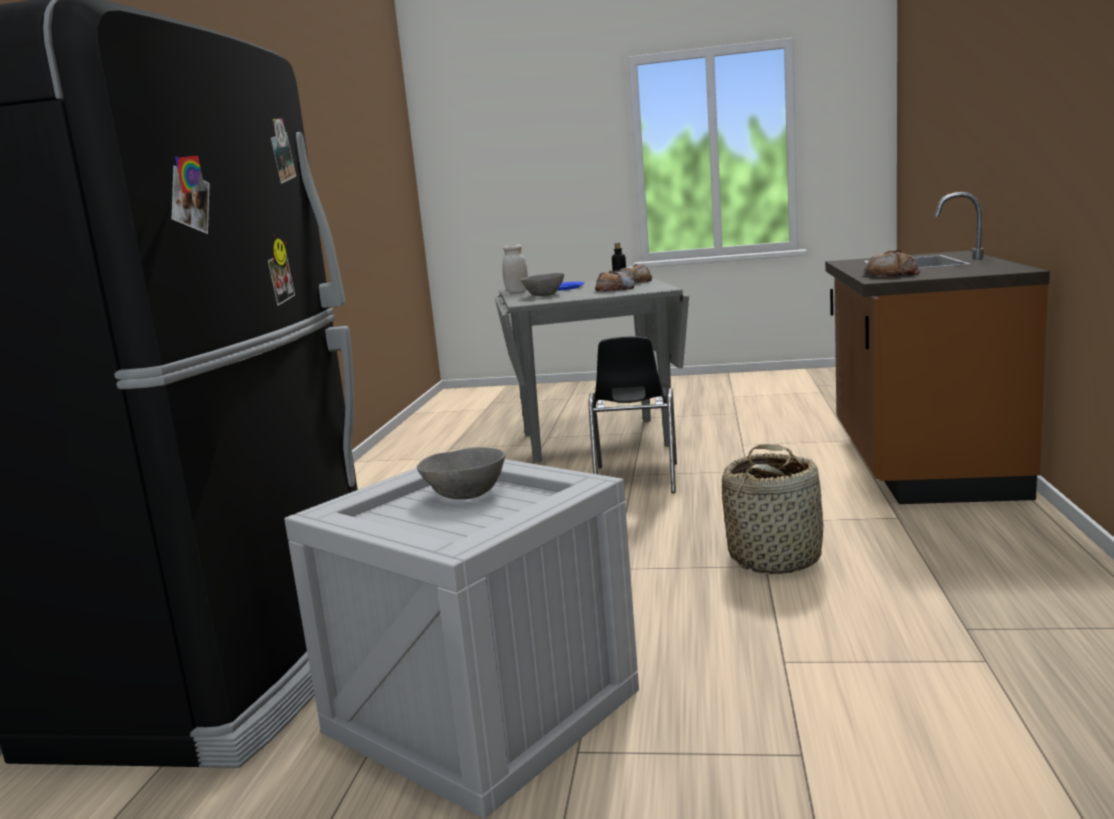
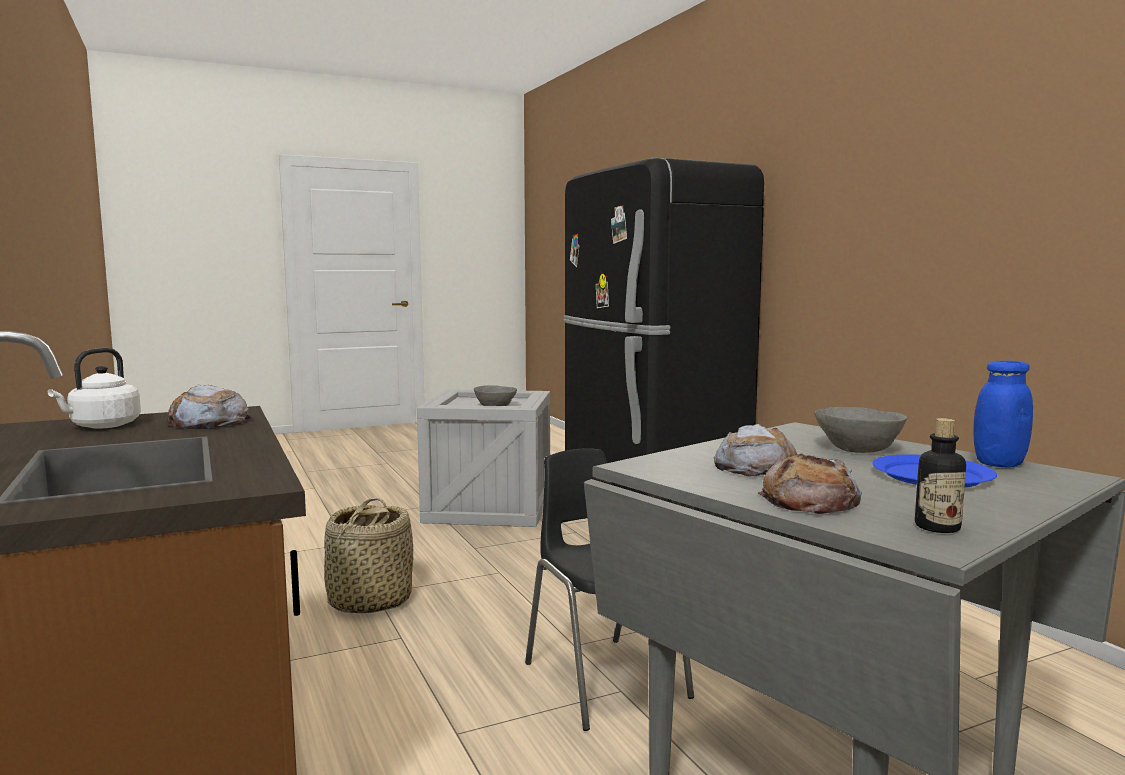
camera: 145 degrees right, 5 degrees down
(516, 292) = (999, 463): white jar -> blue jar
(961, 271) = (102, 426): none -> white kettle

